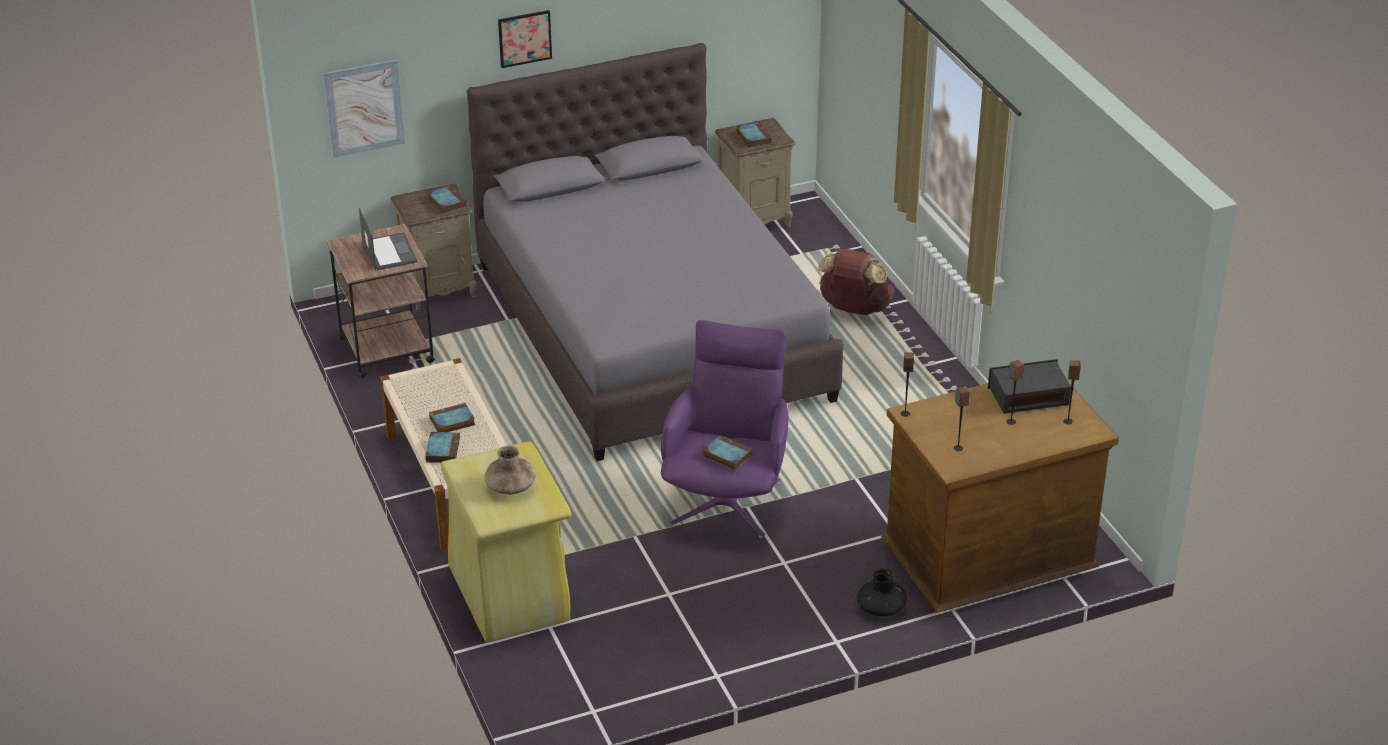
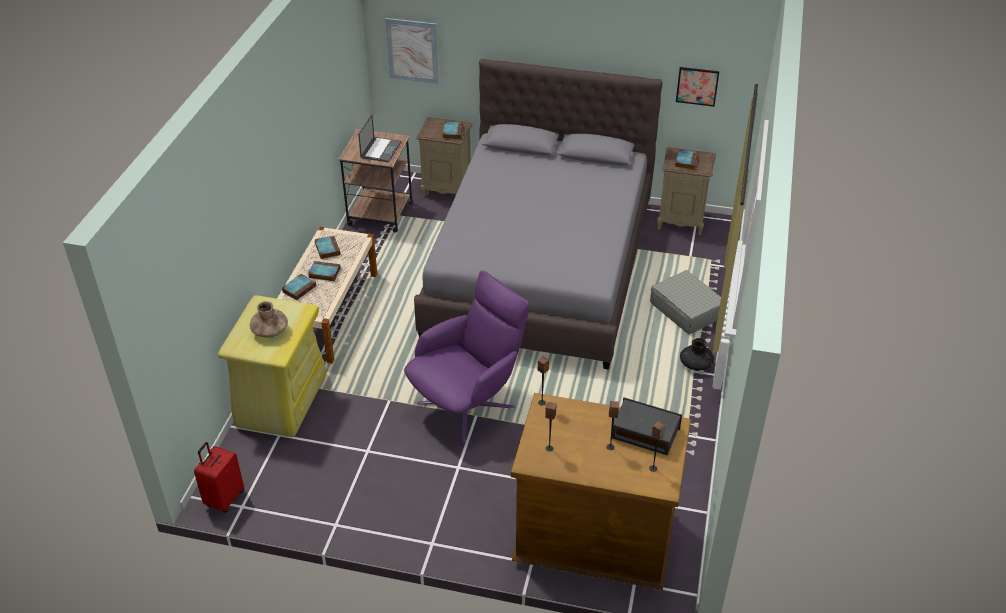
camera: 35 degrees right, 5 degrees up
(524, 38) = (529, 36): picture -> picture (697, 86)
(563, 714) = (224, 498): none -> red suitcase
(726, 455) = (450, 374): book -> book (327, 249)
(854, 309) = (686, 310): brown backpack -> grey suitcase
(881, 608) = (485, 535): black vase -> black vase (695, 364)

